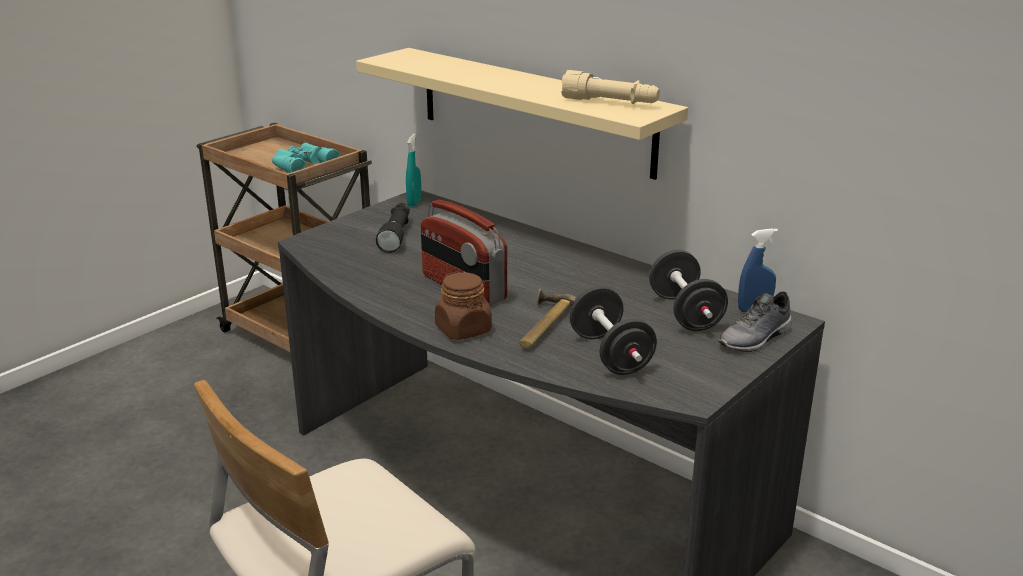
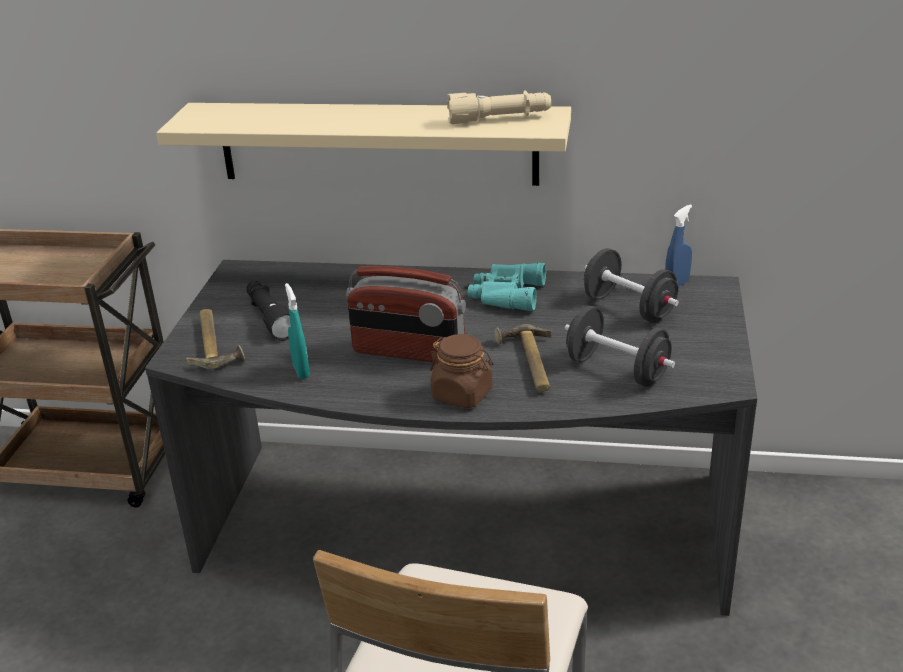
camera: 30 degrees left, 5 degrees up
(301, 165) = (68, 270): turquoise binoculars -> turquoise binoculars (505, 294)
(340, 240) = (215, 343): none -> hammer
(414, 202) = (242, 276): turquoise spray bottle -> turquoise spray bottle (301, 370)
(756, 338) = (709, 311): grey shoe -> none

